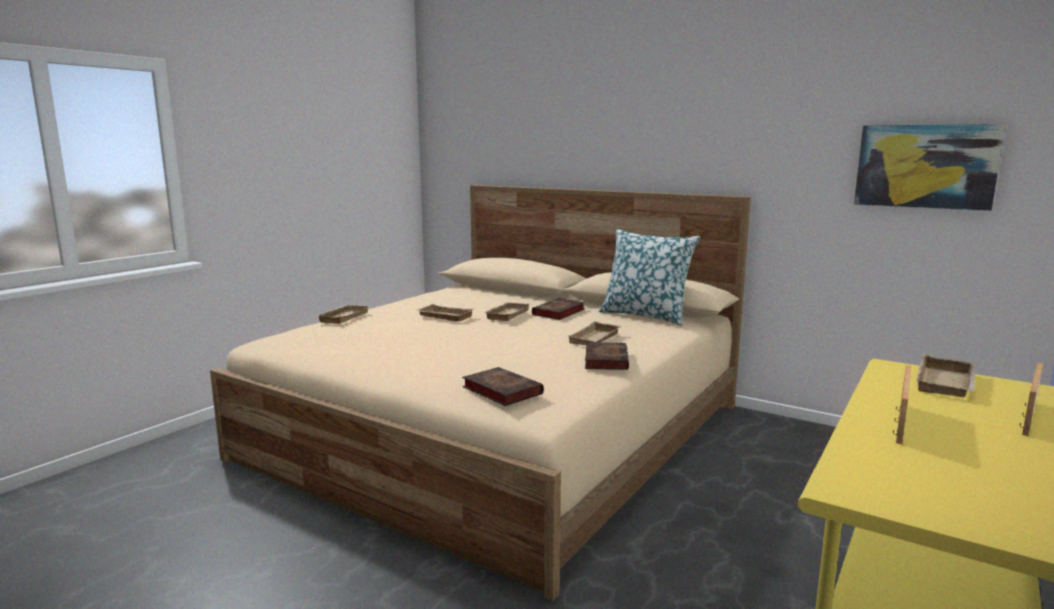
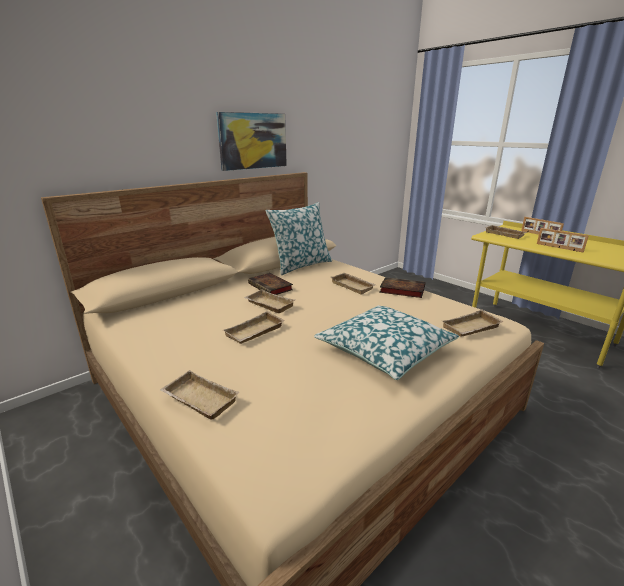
camera: 75 degrees left, 10 degrees up
(429, 357) = (384, 350): none -> pillow
(500, 390) = (471, 328): book -> beige tray
(925, 166) = (365, 147): picture -> picture (253, 141)

